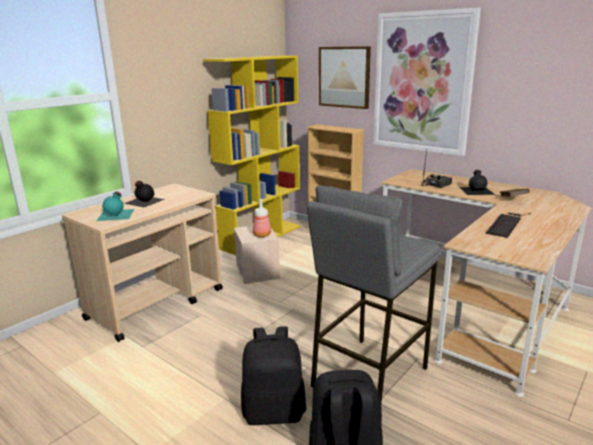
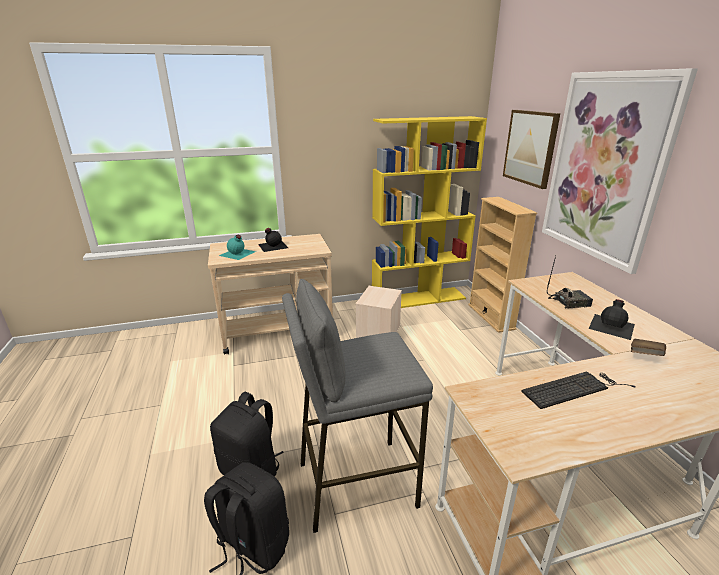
camera: 35 degrees right, 5 degrees up
(261, 235) = (381, 300): bottle -> none

